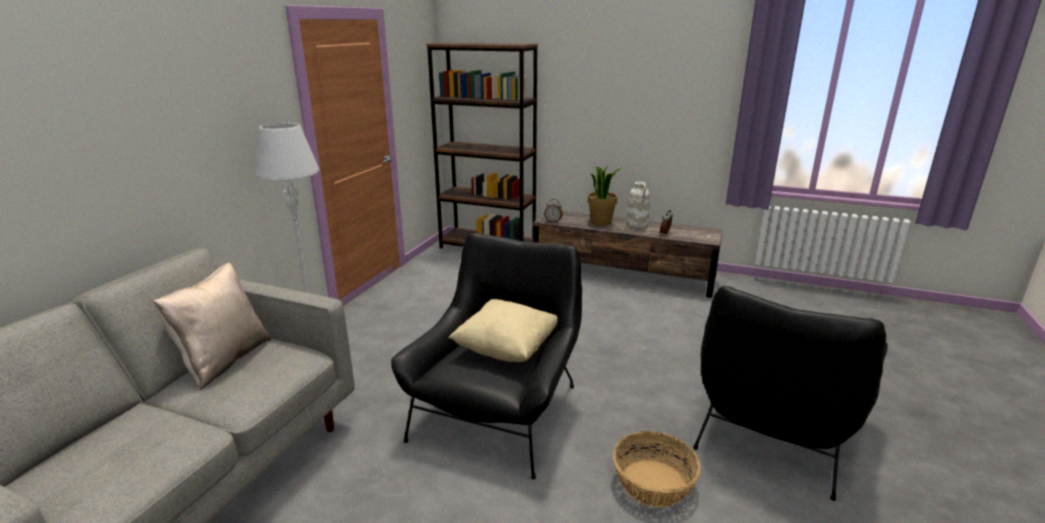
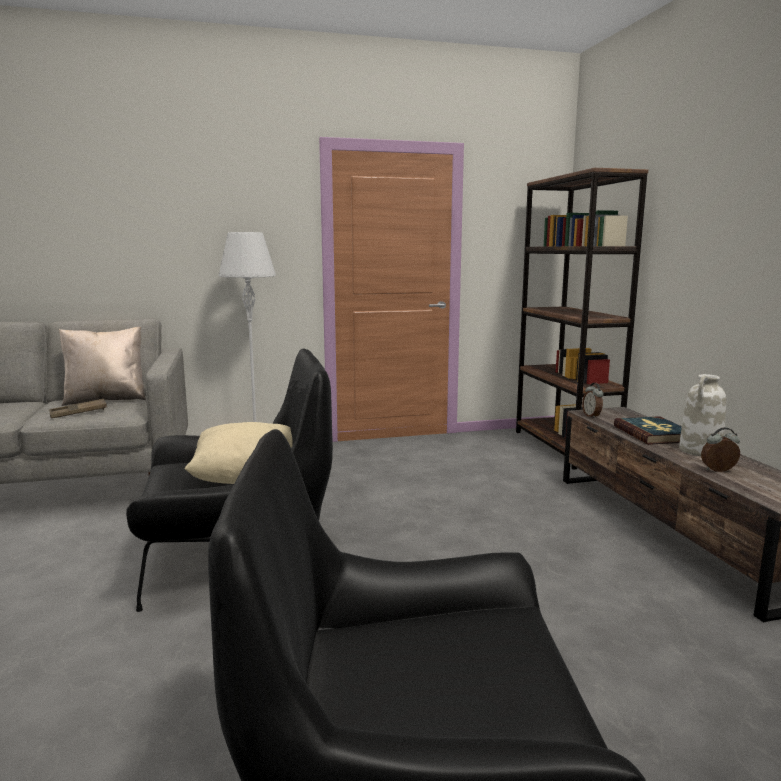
camera: 55 degrees right, 10 degrees down
(255, 382) = (78, 412): none -> brown tray
(601, 222) = (653, 434): potted plant -> book
(653, 483) = (171, 698): basket -> none

